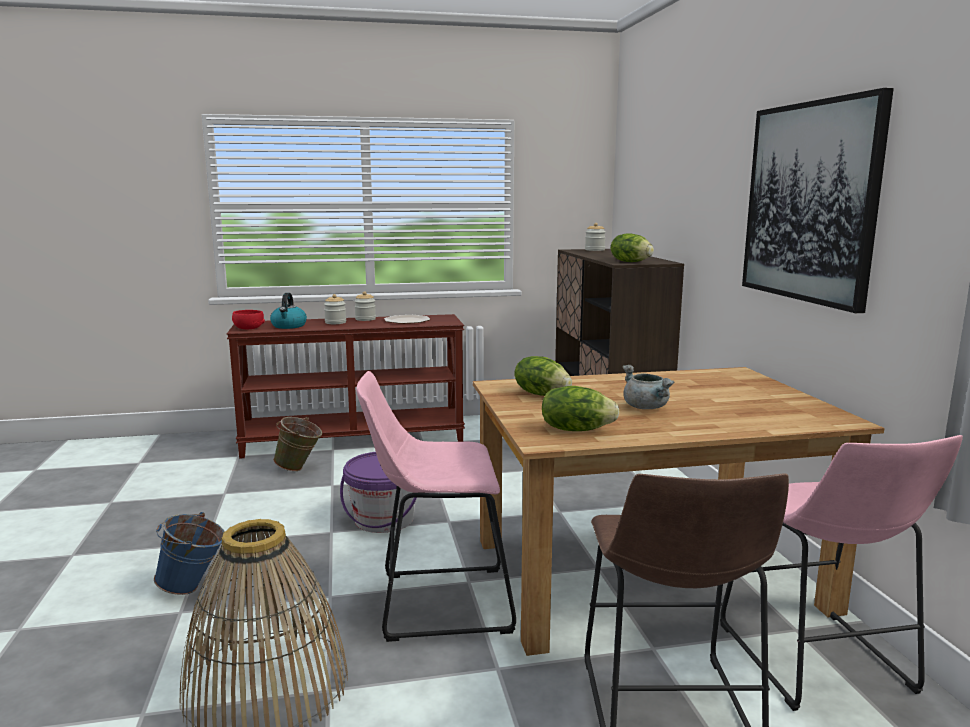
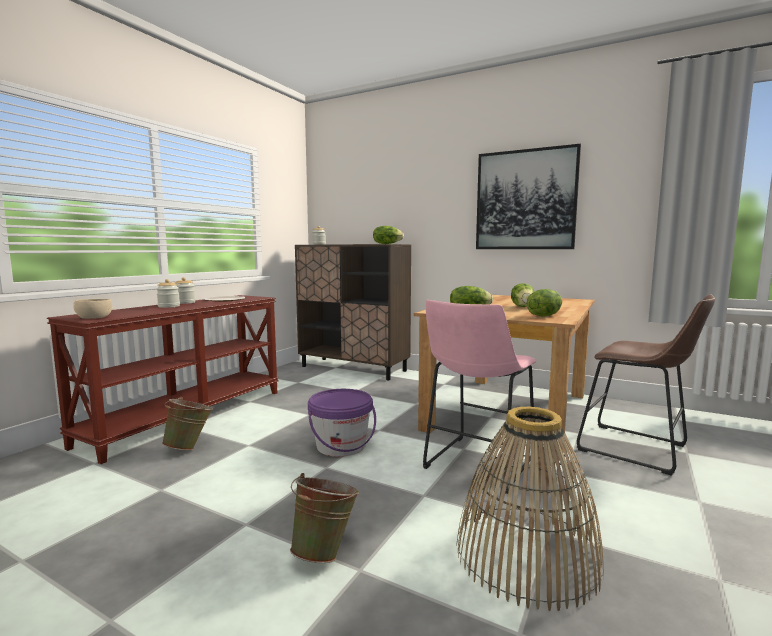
camera: 50 degrees left, 5 degrees down
(194, 588) = (325, 551): blue bucket -> green bucket
(248, 328) = (94, 317): red bowl -> beige bowl
(289, 326) = (134, 312): kettle -> none
(646, 408) = (523, 307): grey cooking pot -> lettuce
(818, 664) = (616, 412): pink stool -> none

